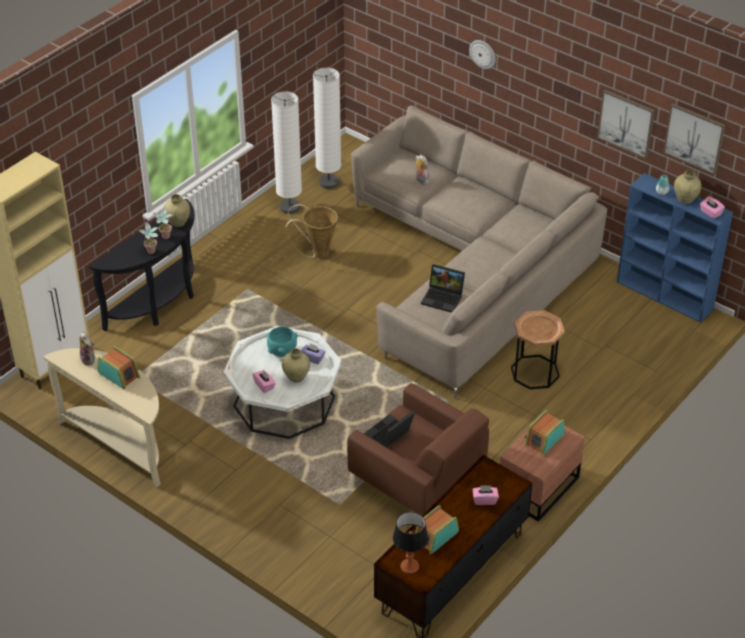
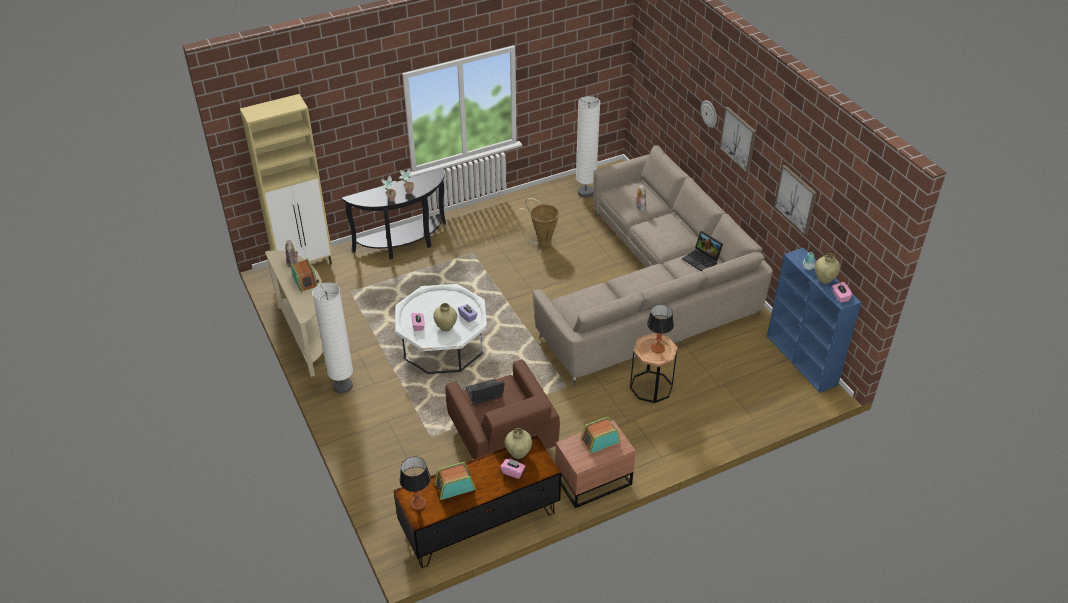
camera: 25 degrees right, 0 degrees up
(178, 222) = (425, 184): beige vase -> beige vase (518, 453)
(282, 351) = (449, 304): turquoise bowl -> none
(289, 207) = (544, 202): white floor lamp -> white floor lamp (343, 386)
(443, 298) = (595, 302): laptop -> laptop (702, 260)
(540, 326) = (657, 348): none -> table lamp
(694, 138) = (842, 226): picture -> picture (738, 139)

